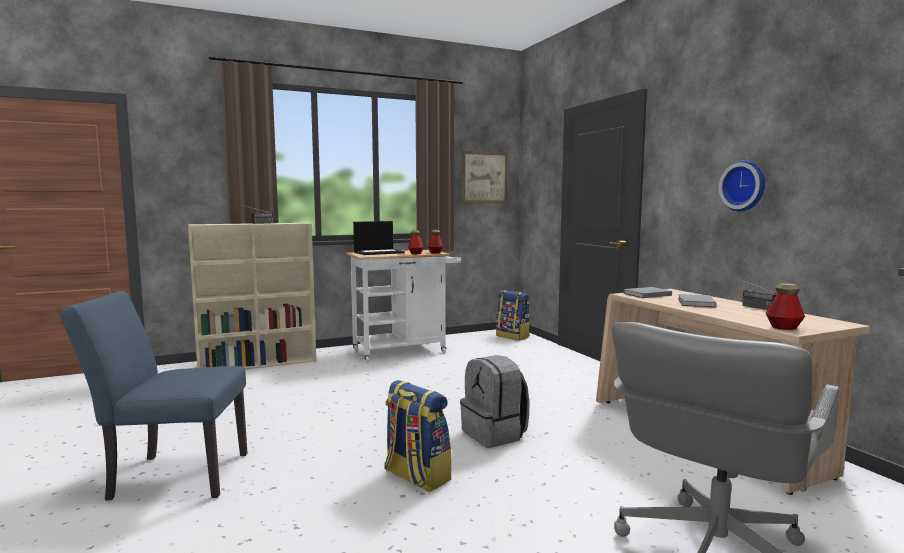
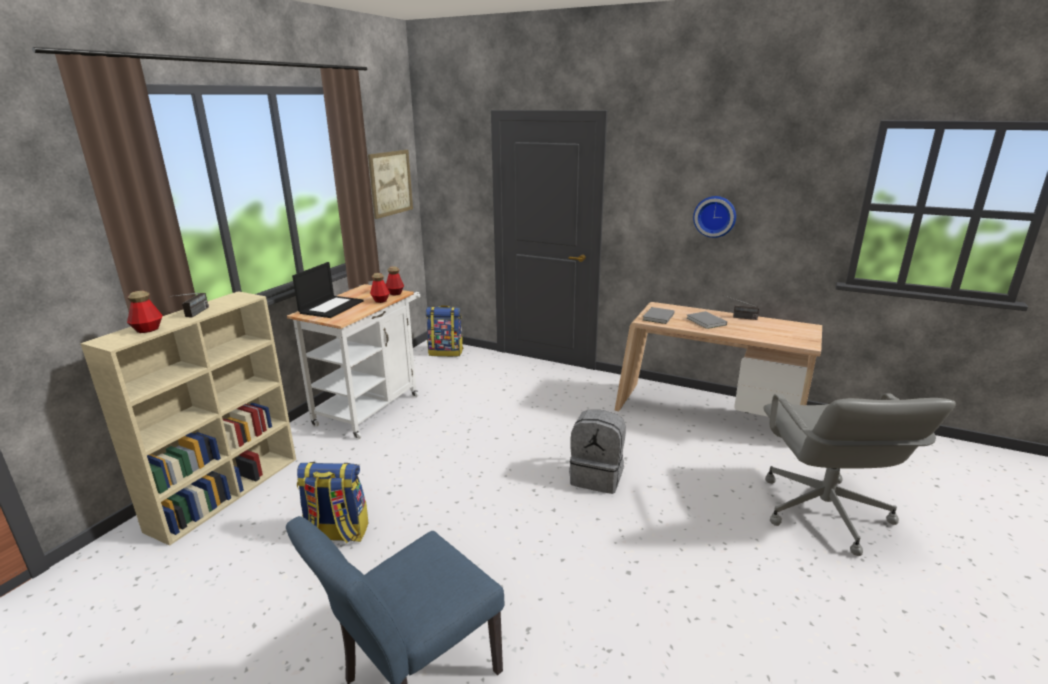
camera: 40 degrees left, 15 degrees up
(416, 476) = (609, 549): backpack -> backpack (337, 533)
(783, 327) = (799, 342): bottle -> bottle (148, 329)

